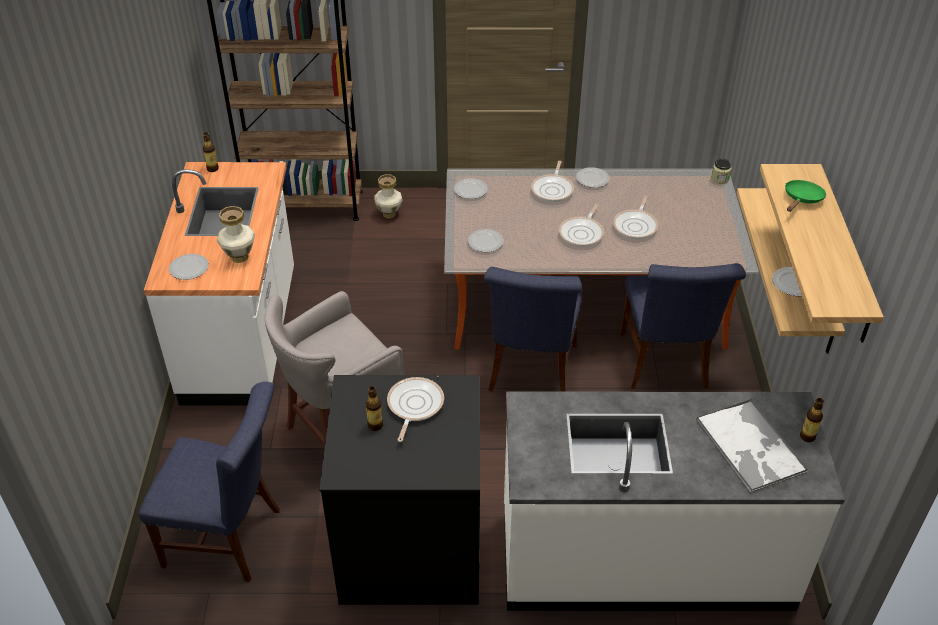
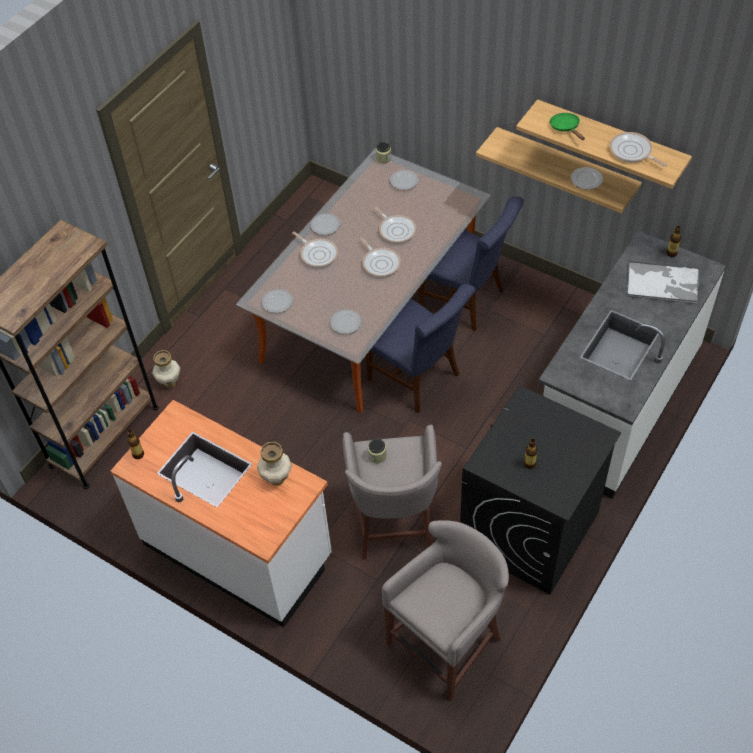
camera: 55 degrees left, 10 degrees up
(188, 268) = (264, 519): plate -> plate (404, 181)
(230, 537) = (448, 641): blue chair -> grey stool
(343, 333) = (377, 455): none -> jar
(414, 406) = (525, 434): frying pan -> frying pan (632, 152)

